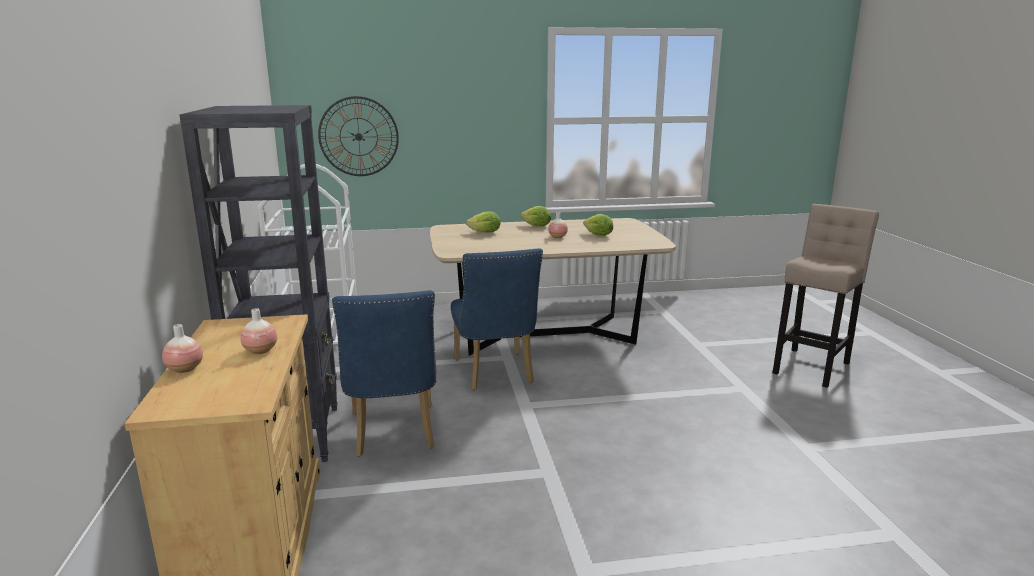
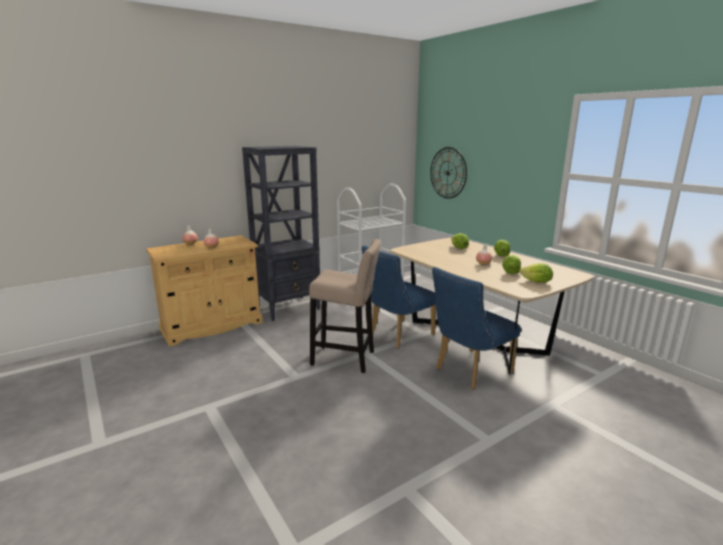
camera: 65 degrees right, 0 degrees up
(393, 434) = (305, 327): blue chair -> blue chair (468, 371)
(635, 235) = (536, 282): none -> lettuce
(812, 366) = (601, 486): beige stool -> beige stool (346, 359)

